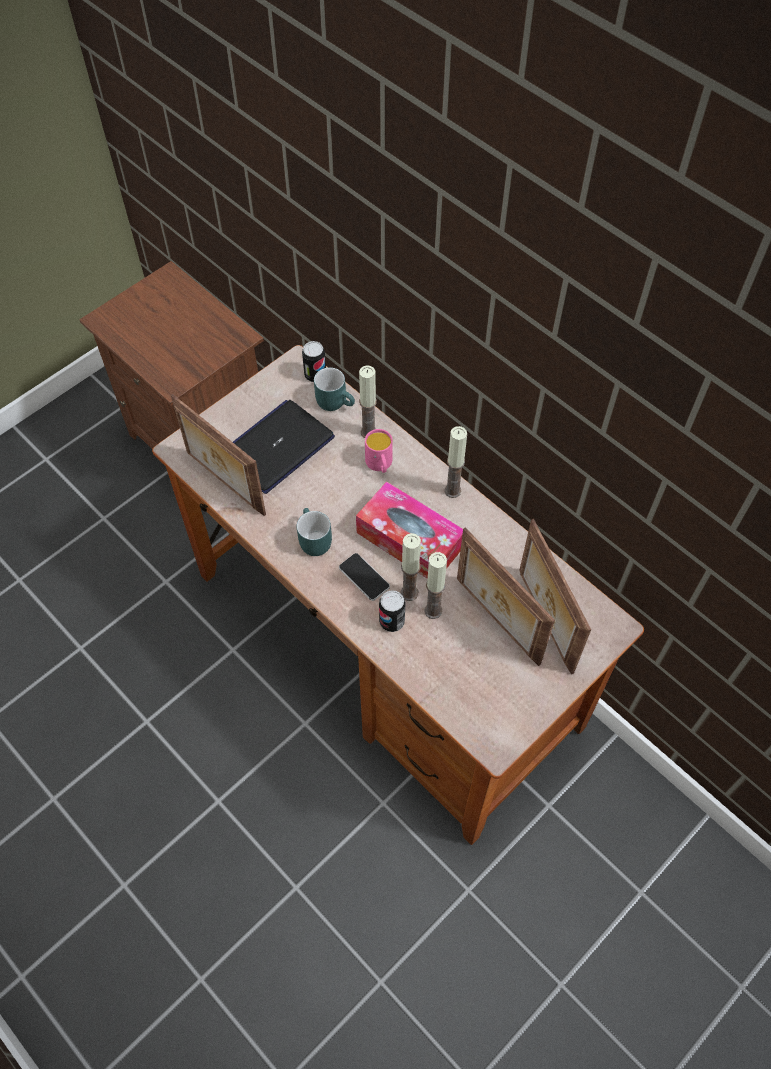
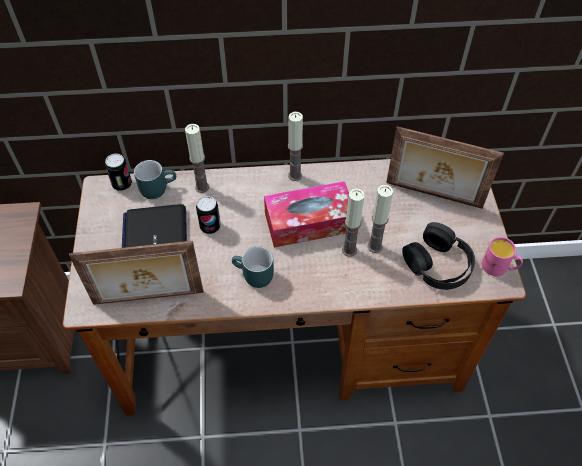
camera: 50 degrees left, 5 degrees down
(364, 577) = (313, 267): phone -> none
(380, 464) = (234, 198): pink mug -> pink mug (499, 267)
(392, 621) = (362, 274): can -> can (210, 226)
(463, 677) = (438, 264): none -> black headphones
(496, 621) = (412, 219): picture frame -> none

